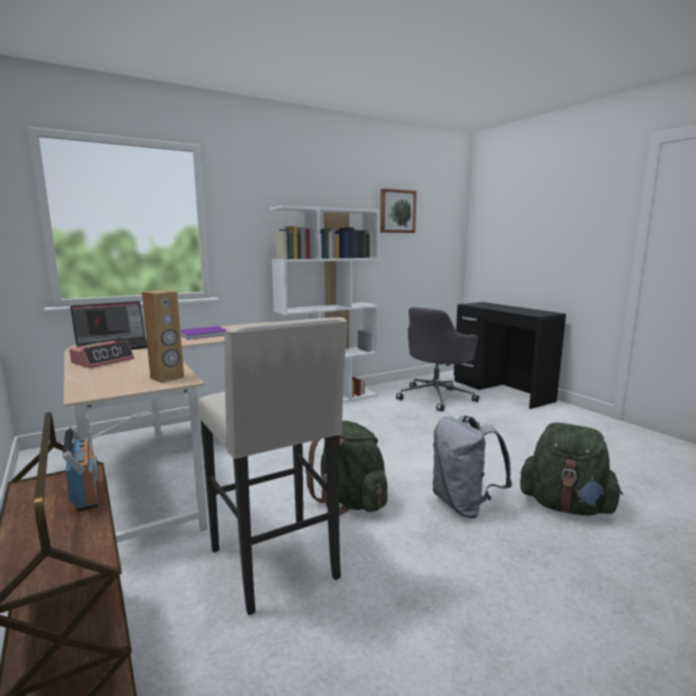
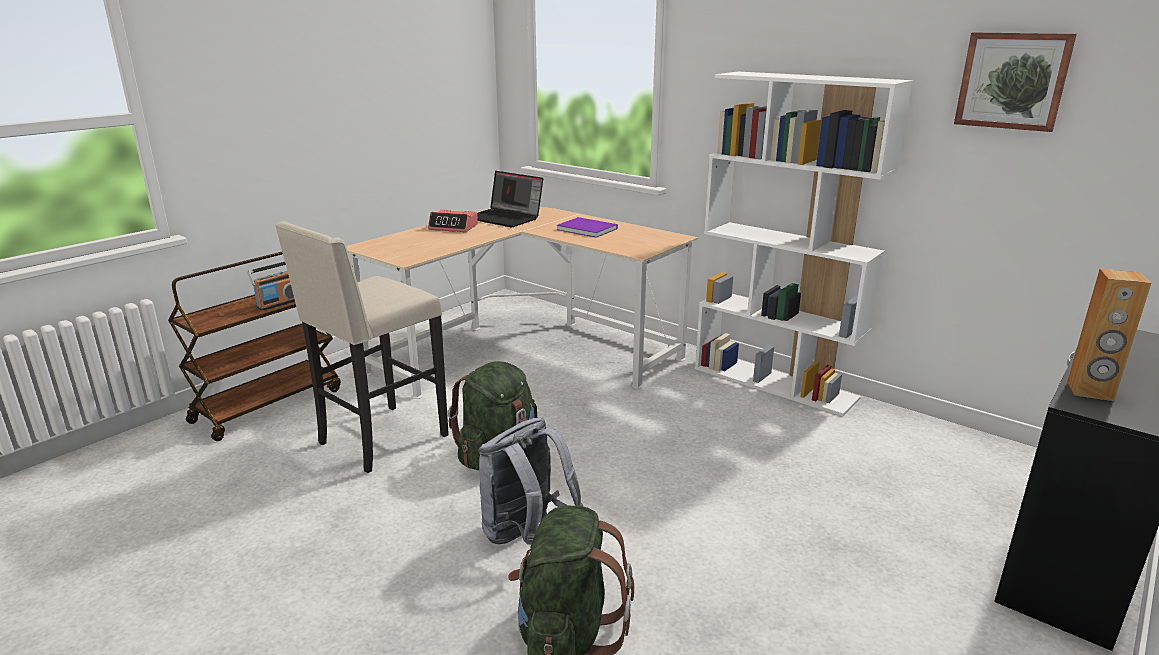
camera: 70 degrees right, 10 degrees up
(167, 378) = (412, 254): brown speaker -> brown speaker (1090, 391)
(436, 397) = (910, 474): grey office chair -> none

